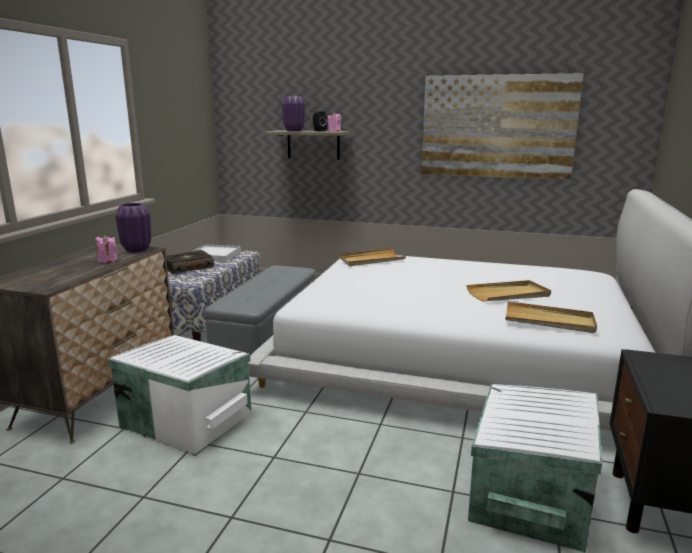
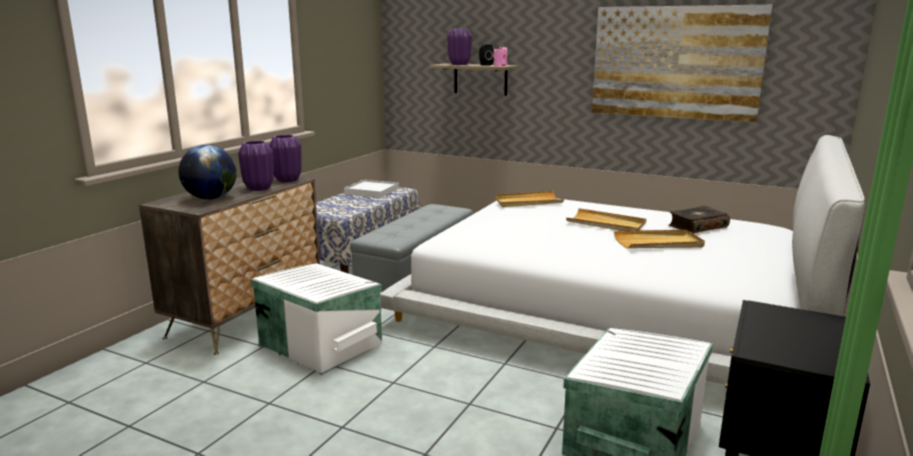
camera: 10 degrees right, 0 degrees up
(56, 274) = (210, 198): none -> globe
(108, 260) = (258, 188): pink candle -> purple vase
(188, 268) = (342, 201): book -> book (697, 227)
(549, 321) = (688, 270): beige tray -> beige tray (606, 224)

